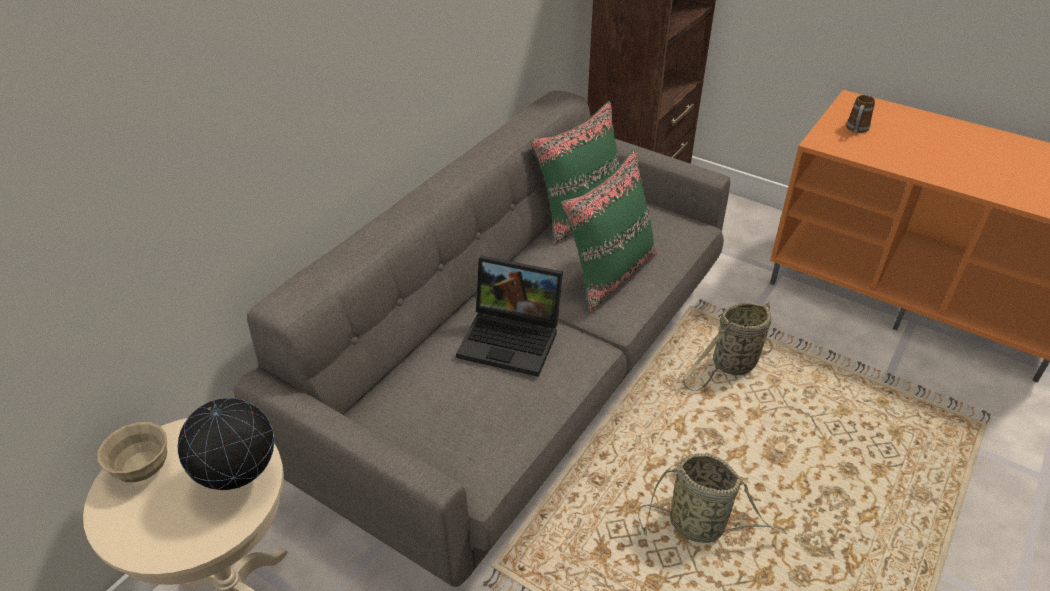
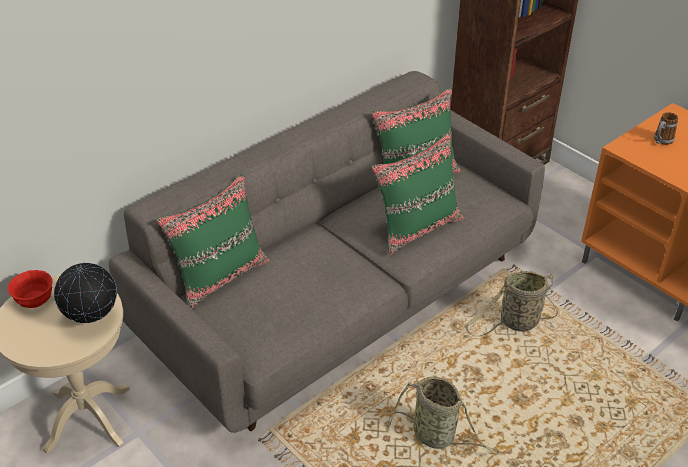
camera: 15 degrees right, 0 degrees up
(143, 469) = (35, 302): beige bowl -> red bowl
(388, 378) = (220, 276): none -> green pillow
(513, 339) = (321, 264): laptop -> none

